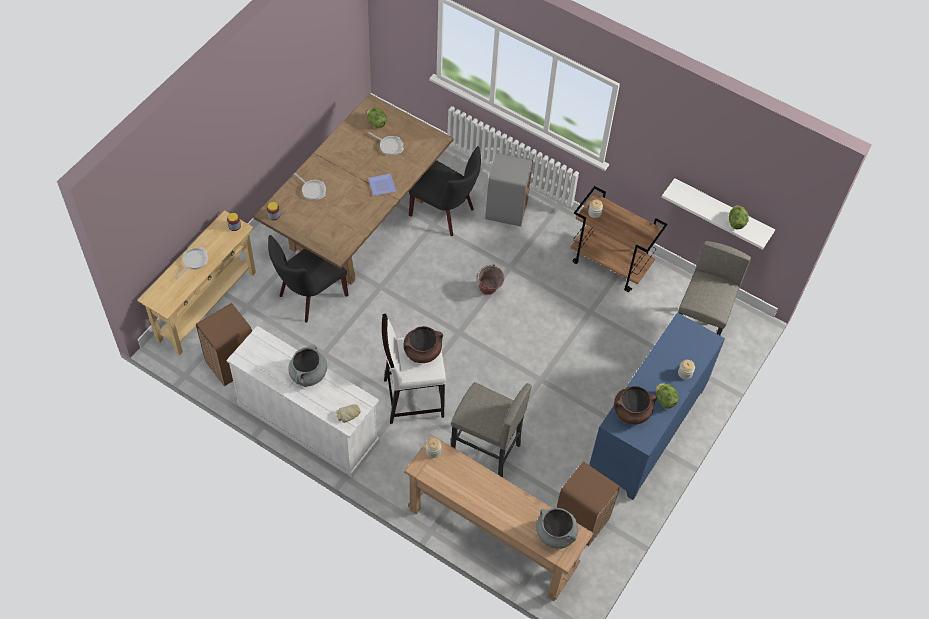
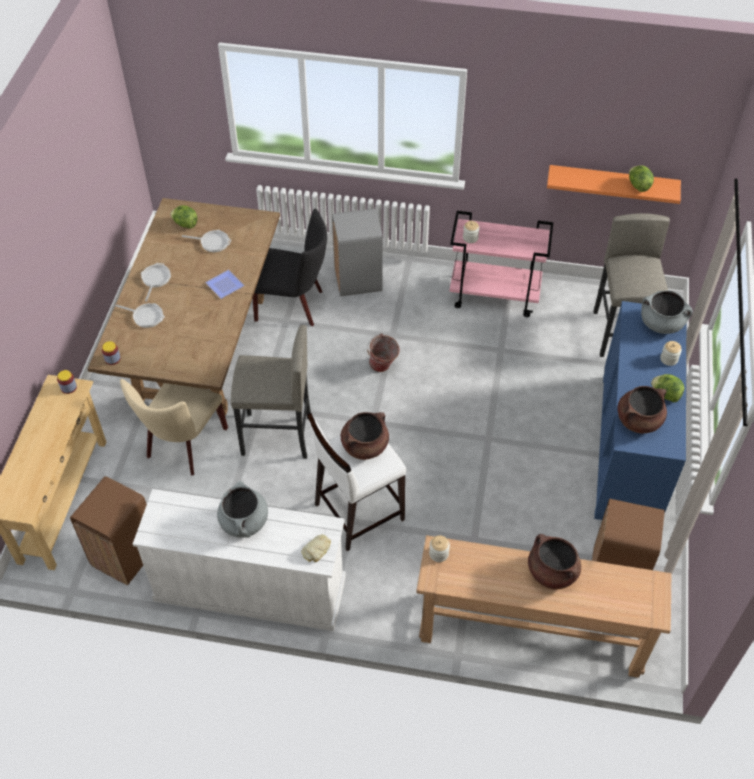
camera: 20 degrees left, 5 degrees down
(194, 261) = (36, 444): frying pan -> frying pan (155, 279)
(309, 297) = (183, 446): black chair -> beige chair
(485, 451) = (470, 539): grey stool -> grey stool (277, 436)
(506, 497) = (551, 572): none -> brown cooking pot
(556, 533) = (631, 591): grey cooking pot -> grey cooking pot (661, 323)
(611, 264) = (495, 295): brown cart -> pink cart
(721, 211) = (612, 183): white shelf -> orange shelf

